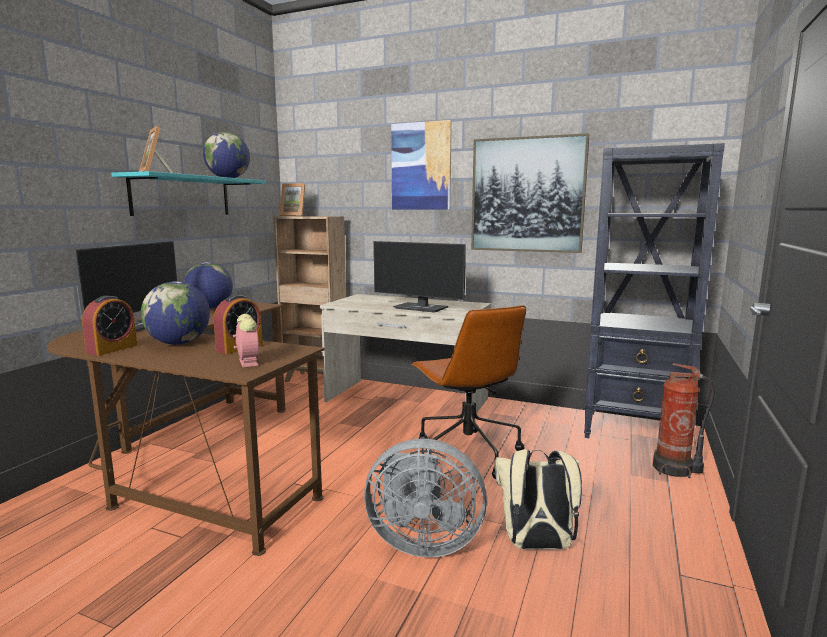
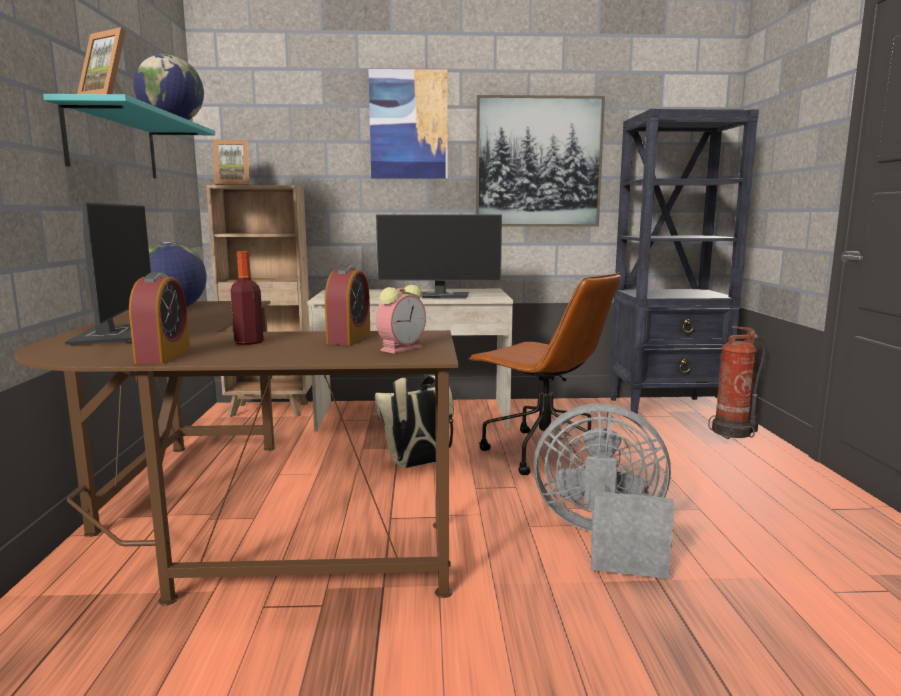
camera: 25 degrees left, 0 degrees up
(179, 343) = (249, 342): globe -> bottle
(248, 362) = (402, 348): alarm clock -> alarm clock turned 90 degrees clockwise
(421, 542) = (602, 538): grey fan -> grey fan turned 150 degrees counterclockwise
(536, 545) = (704, 515): beige backpack -> beige backpack (416, 465)

